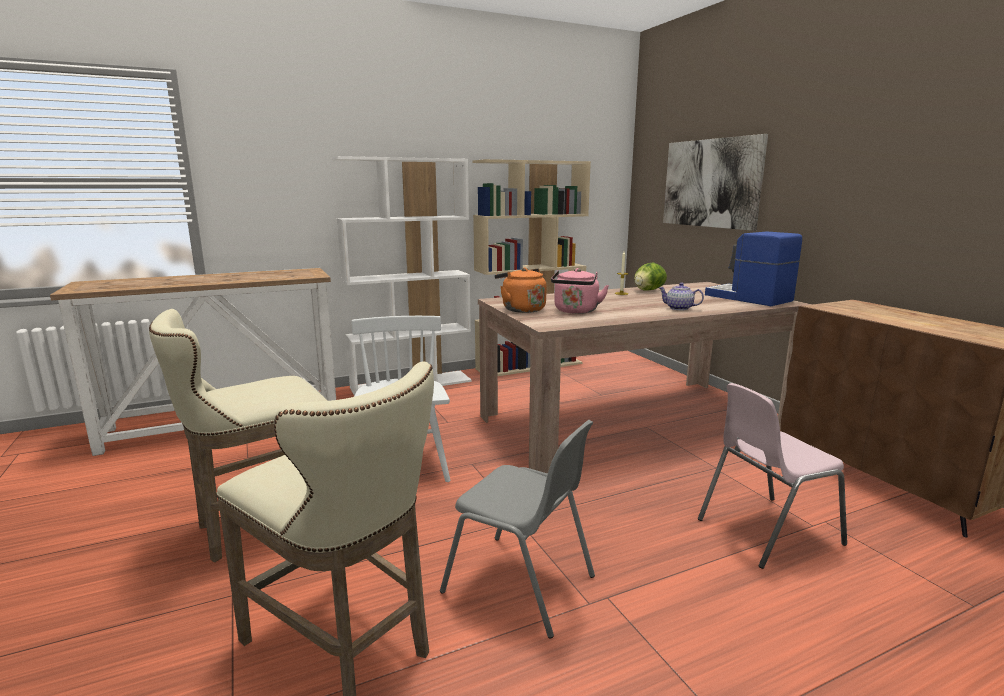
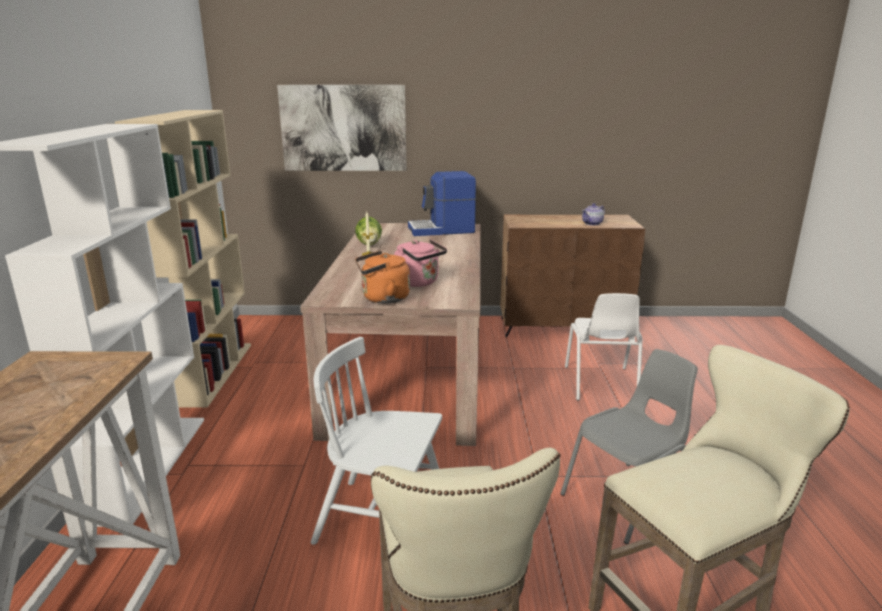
camera: 65 degrees left, 5 degrees up
(679, 308) = (450, 253): teapot -> teapot (592, 223)
(765, 531) = (600, 384): pink chair -> white chair

